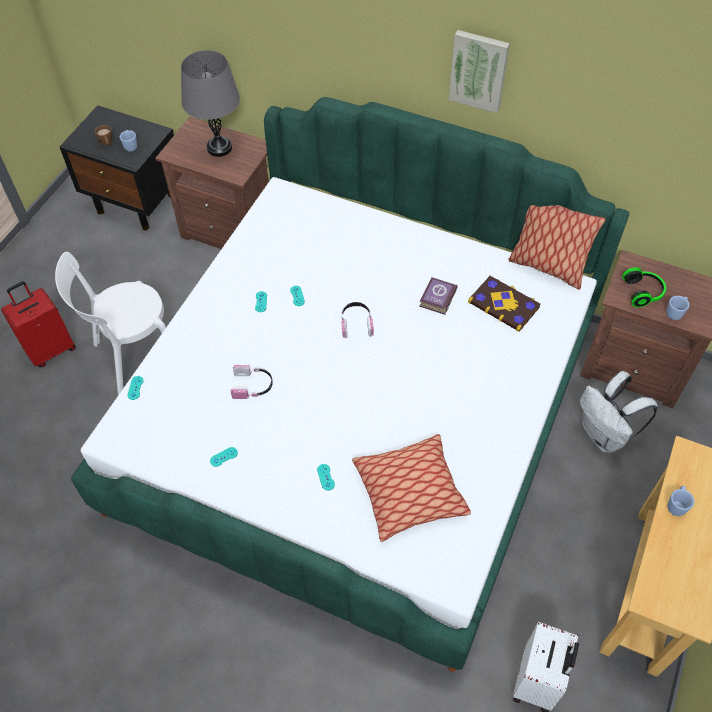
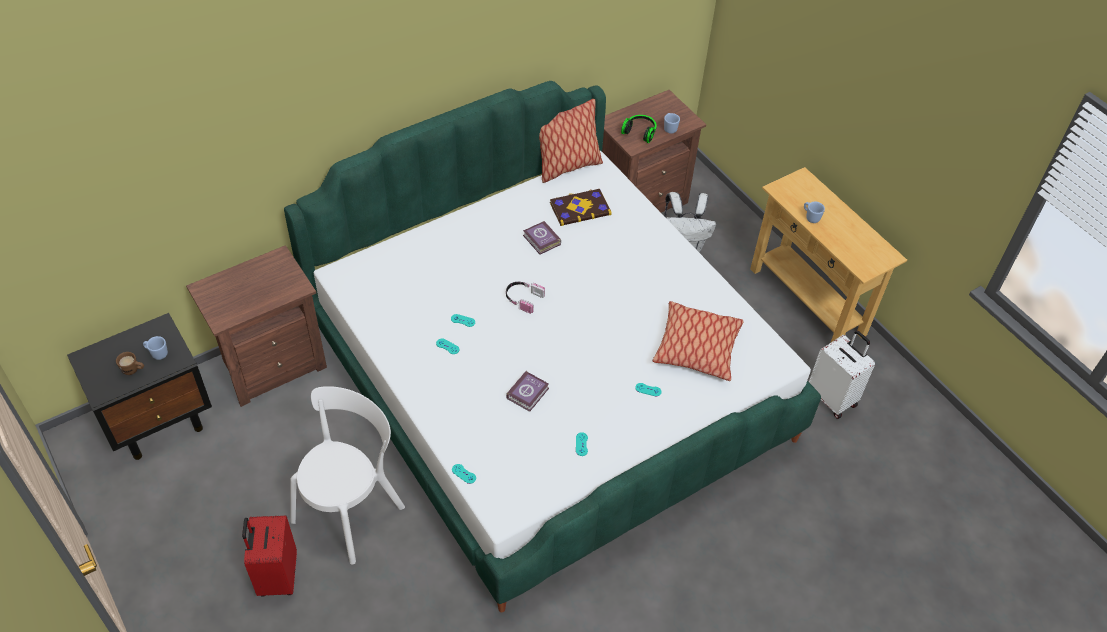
camera: 60 degrees left, 5 degrees down
(135, 358) = (351, 509): white chair -> white chair turned 150 degrees counterclockwise
(219, 148) = (252, 283): grey table lamp -> none
(253, 386) = (528, 393): headphones -> book
(479, 70) = (461, 52): picture -> none

